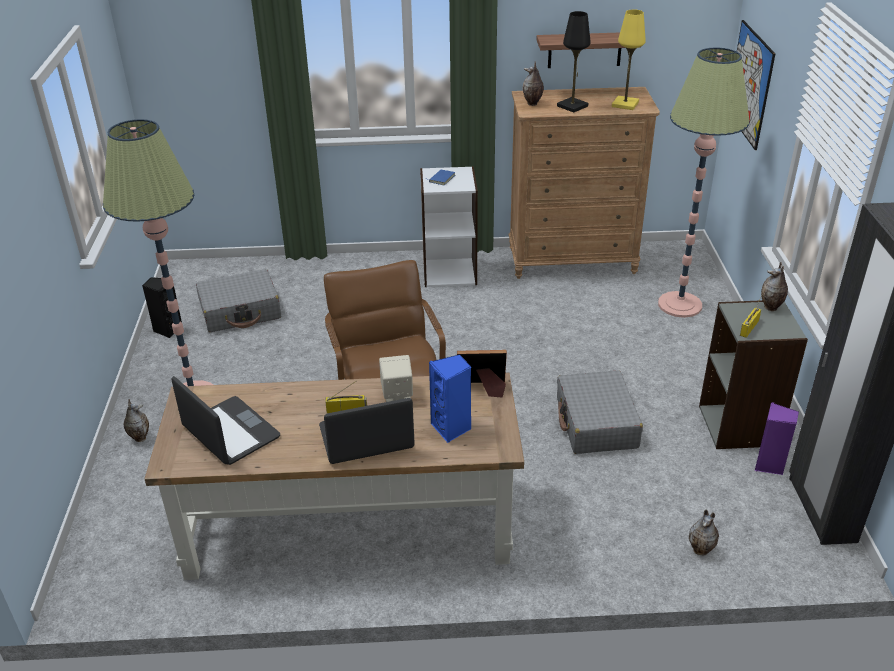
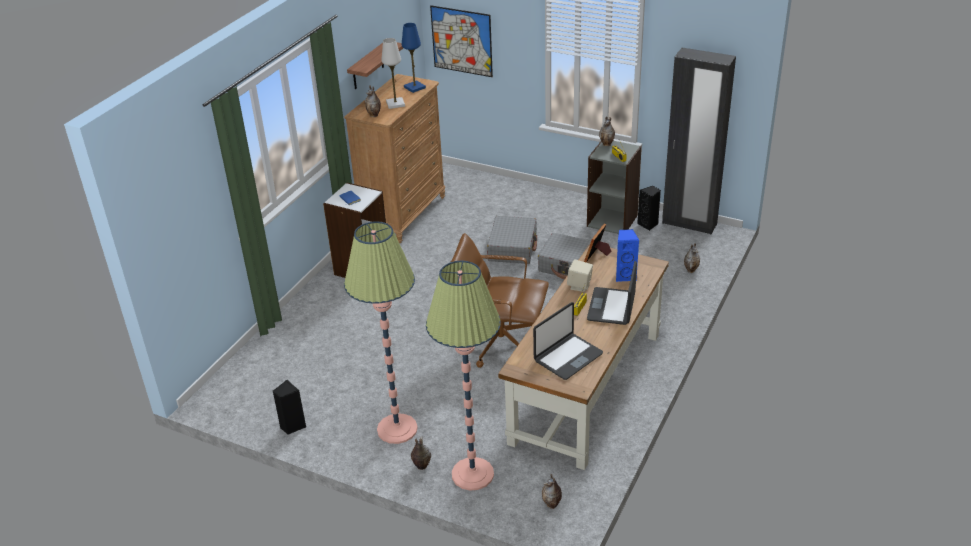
camera: 60 degrees left, 0 degrees up
(109, 570) = (552, 504): none -> vase
(230, 432) = (567, 357): laptop -> laptop turned 150 degrees clockwise
(240, 311) = (307, 380): grey suitcase -> grey suitcase (512, 247)
(572, 106) = (395, 104): black table lamp -> white table lamp
(625, 104) = (414, 87): yellow table lamp -> blue table lamp
(679, 305) = (491, 195): floor lamp -> floor lamp (472, 474)
(769, 465) = (648, 224): purple speaker -> black speaker

